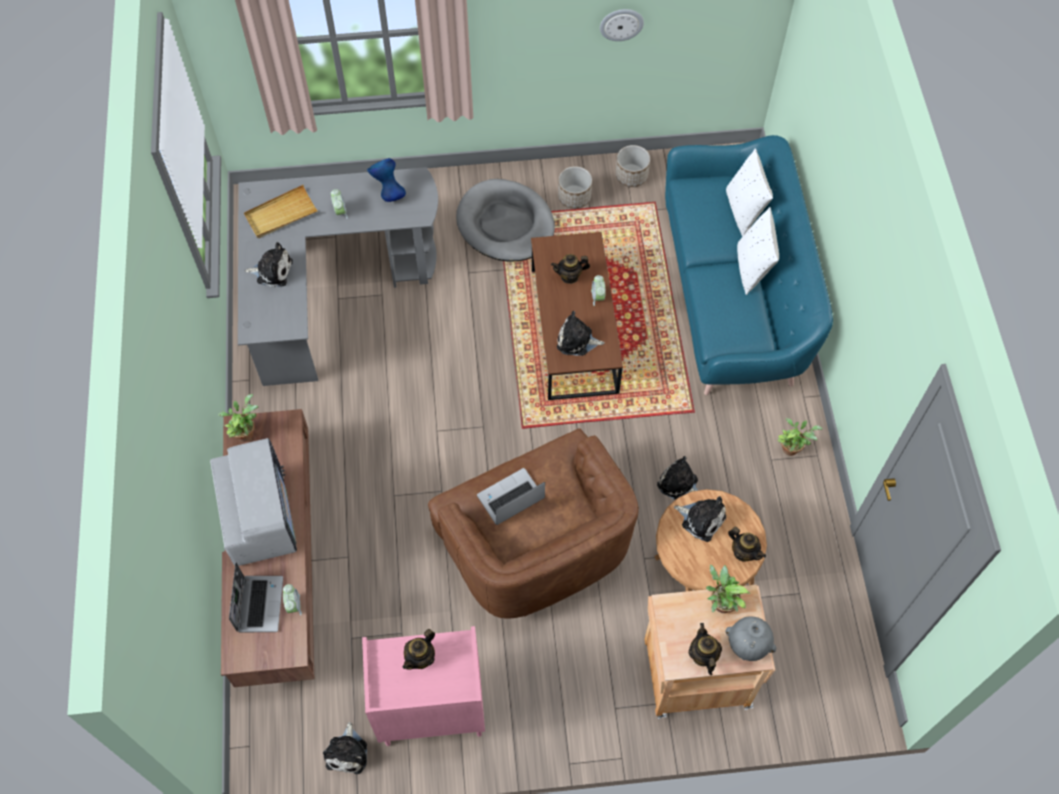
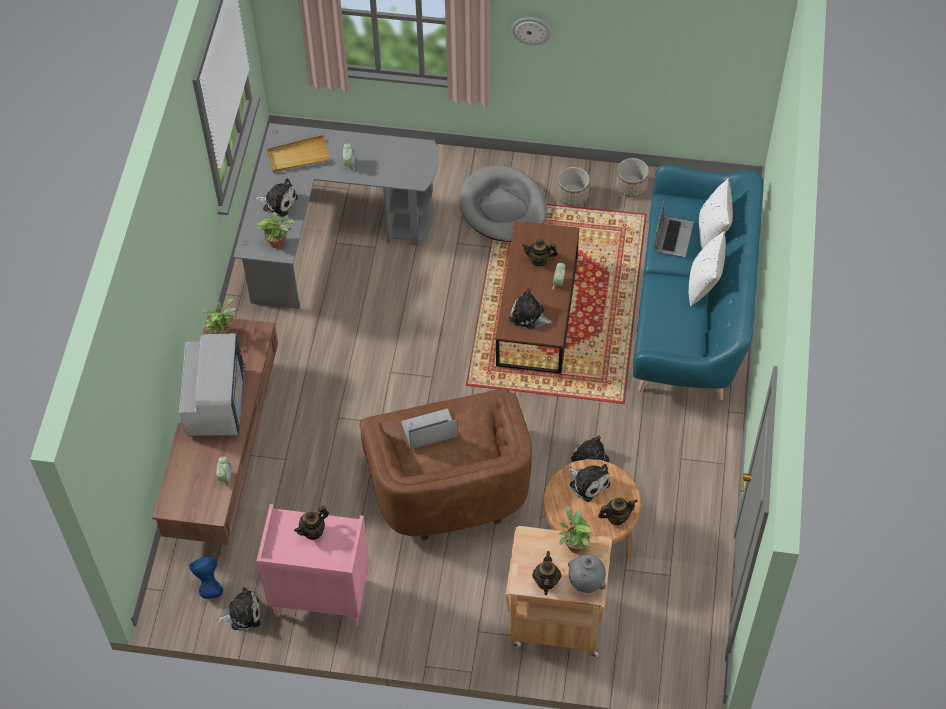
camera: 15 degrees right, 5 degrees down
(259, 603) = (197, 469): laptop -> laptop (672, 237)
(348, 752) = (242, 614): plush toy -> plush toy turned 120 degrees counterclockwise
(388, 193) = (395, 156): blue vase -> blue vase (209, 586)
(621, 24) = (628, 46): wall clock -> wall clock (531, 30)
(744, 552) = (616, 517): teapot -> teapot turned 75 degrees counterclockwise
(791, 447) = (703, 452): potted plant -> potted plant (278, 242)

